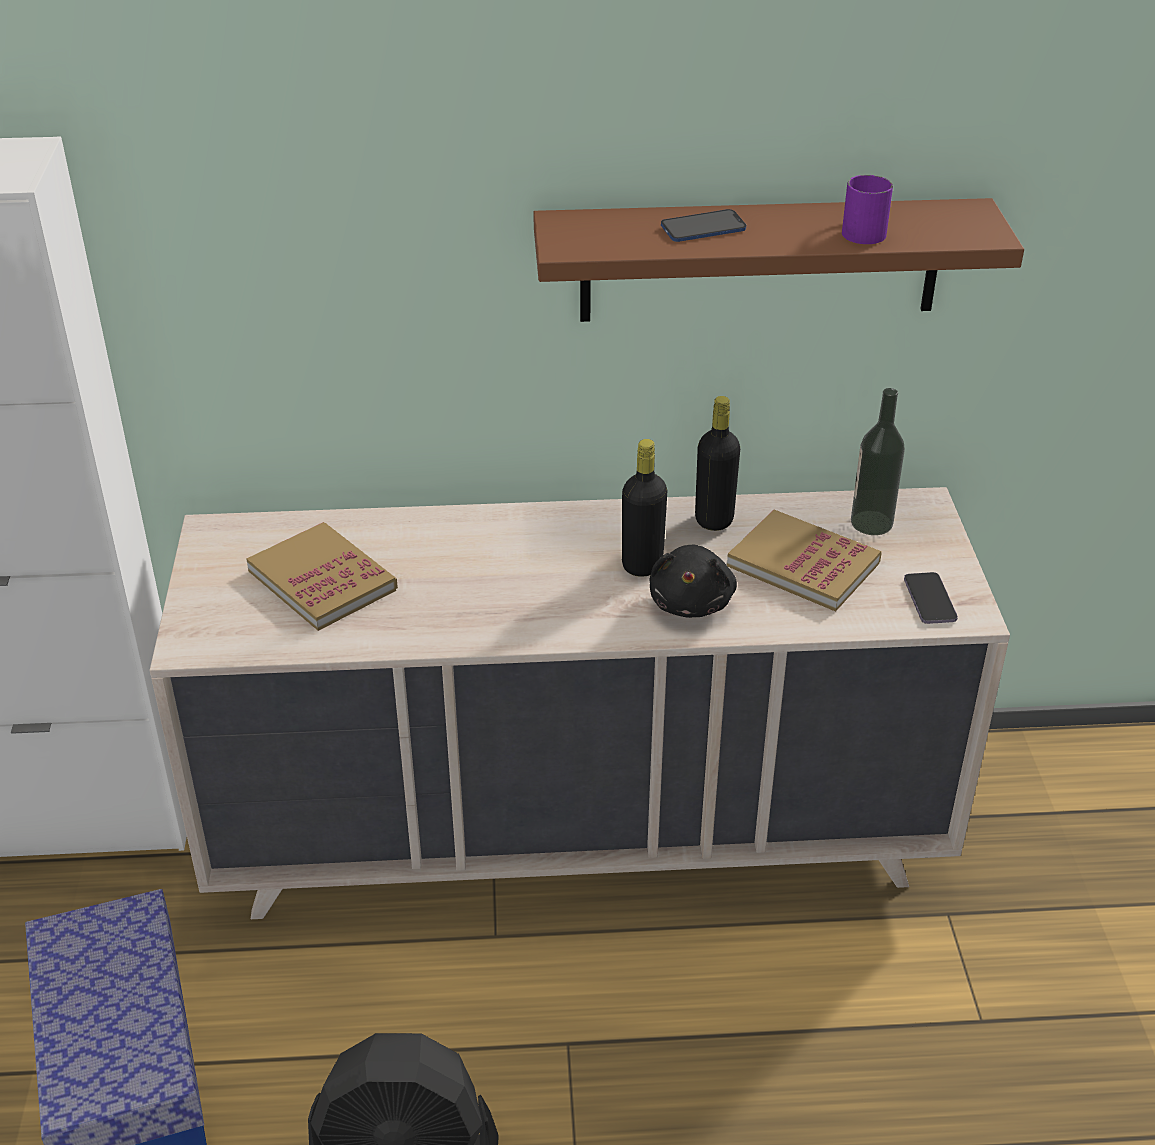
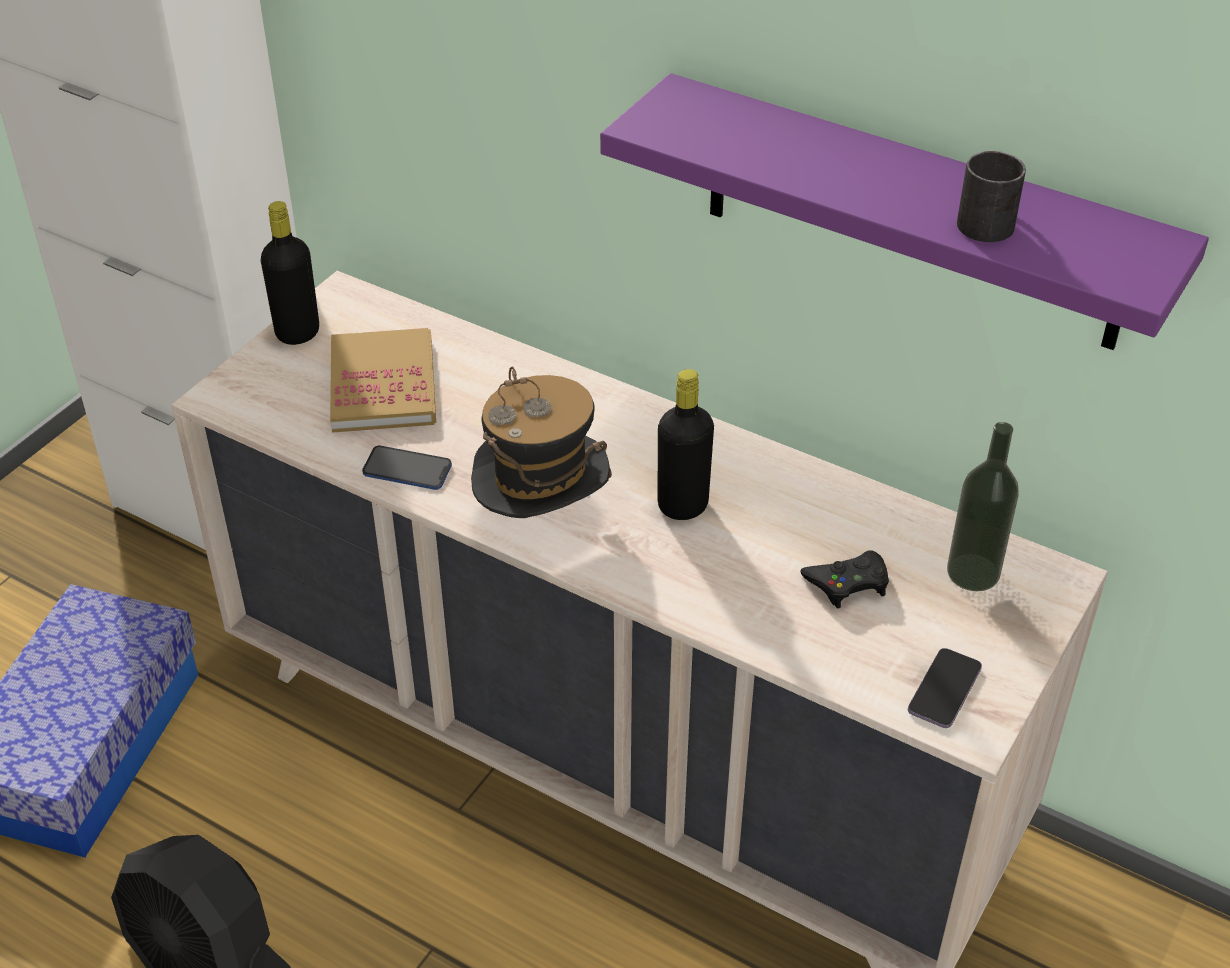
camera: 35 degrees right, 5 degrees up
(556, 620) = (543, 524): none -> hat
(691, 602) = (690, 568): black plush toy -> none
(703, 228) = (814, 154): phone -> phone (407, 470)
(714, 520) = (805, 491): black bottle -> black bottle (297, 333)
(760, 260) = (912, 214): brown shelf -> purple shelf
(803, 564) = (848, 583): book -> black game controller
(860, 229) = (988, 219): purple mug -> black mug

